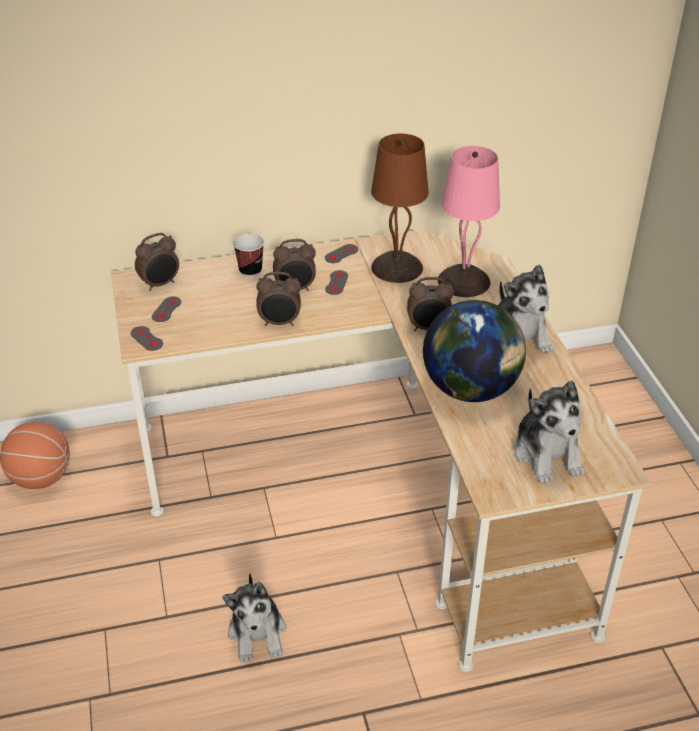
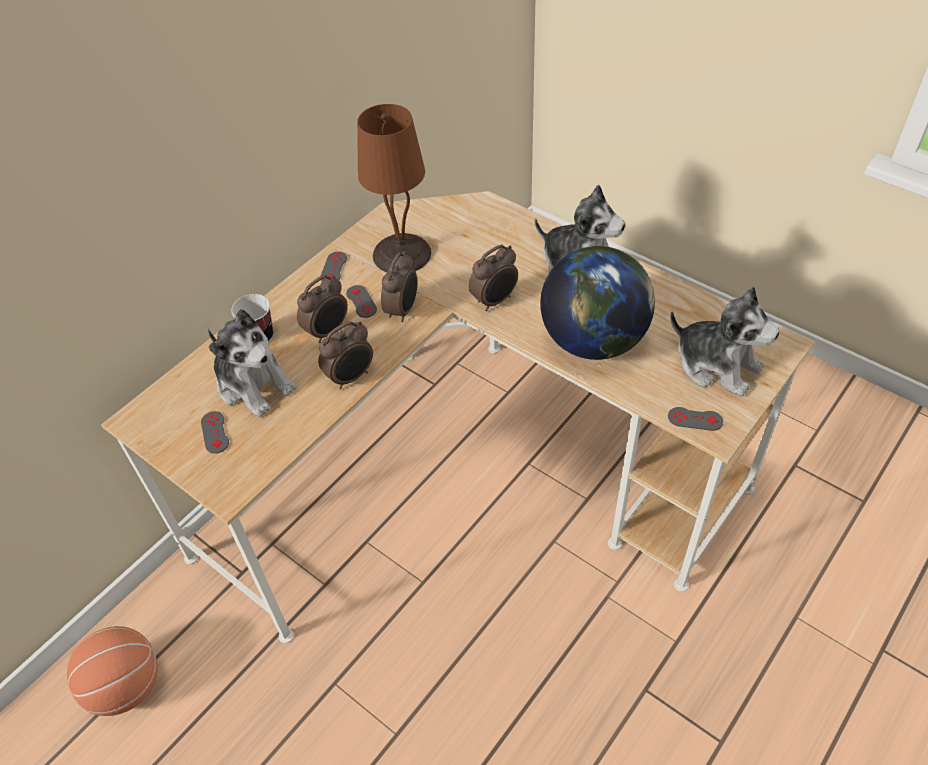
camera: 35 degrees left, 10 degrees up
(146, 338) = (228, 479): grey game controller -> grey game controller (695, 419)
(160, 284) = (176, 407): alarm clock -> alarm clock (403, 310)
(257, 633) = (493, 686): plush toy -> plush toy (254, 384)
(462, 281) = (475, 235): pink table lamp -> none

